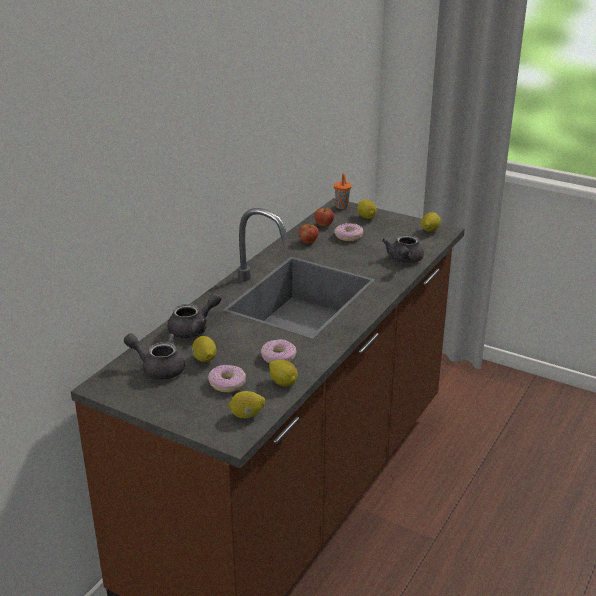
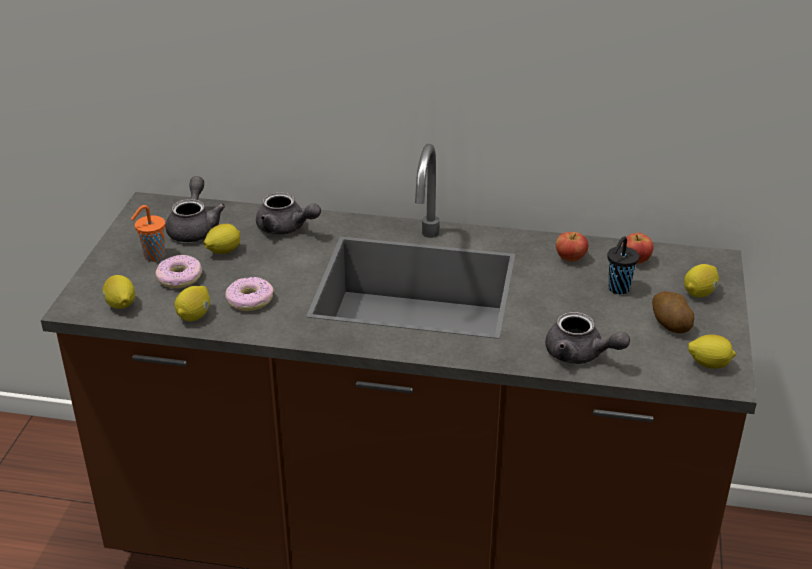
camera: 70 degrees right, 5 degrees up
(342, 207) = (713, 264): orange cup -> orange cup (153, 257)
(349, 236) = (618, 289): donut -> black cup
(389, 231) = (669, 324): none -> potato
(404, 260) = (580, 355): grey teapot -> grey teapot turned 135 degrees counterclockwise

